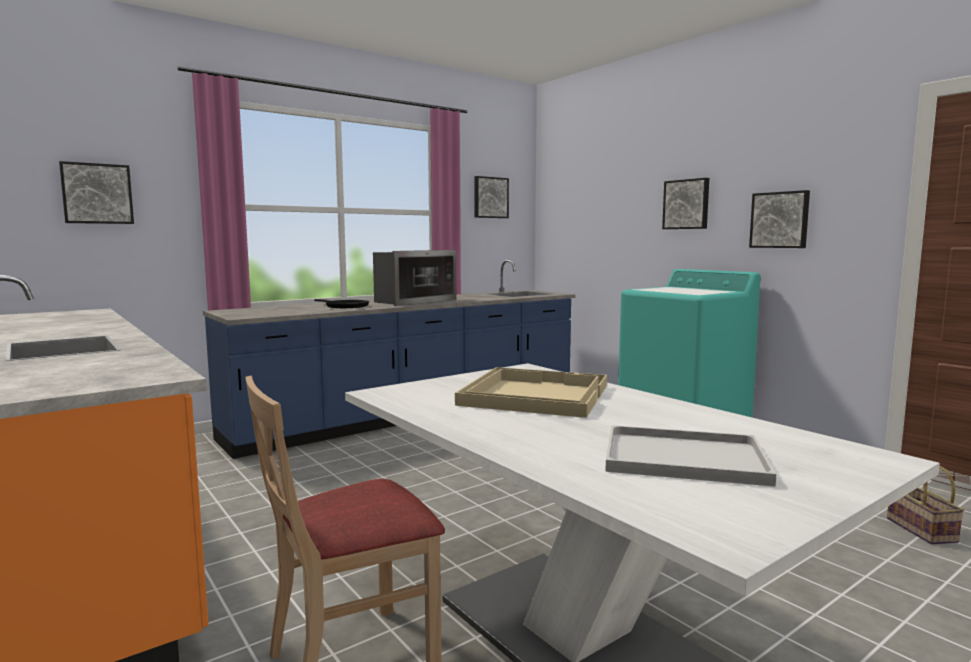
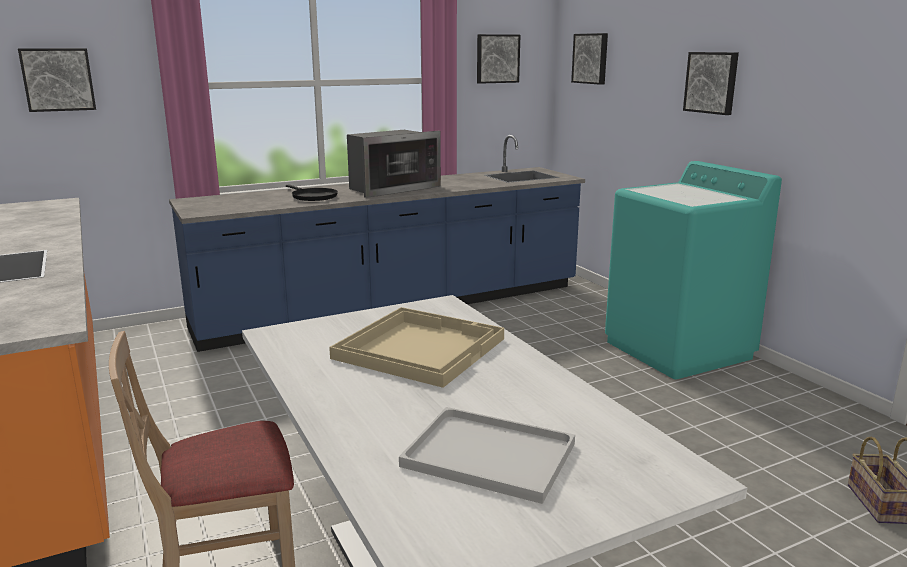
camera: 10 degrees right, 10 degrees up
(780, 220) = (810, 114): picture -> picture (591, 58)

